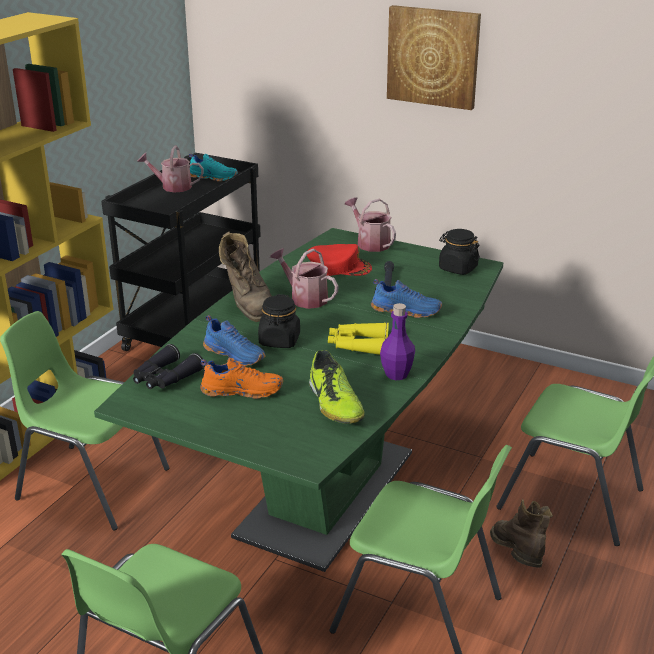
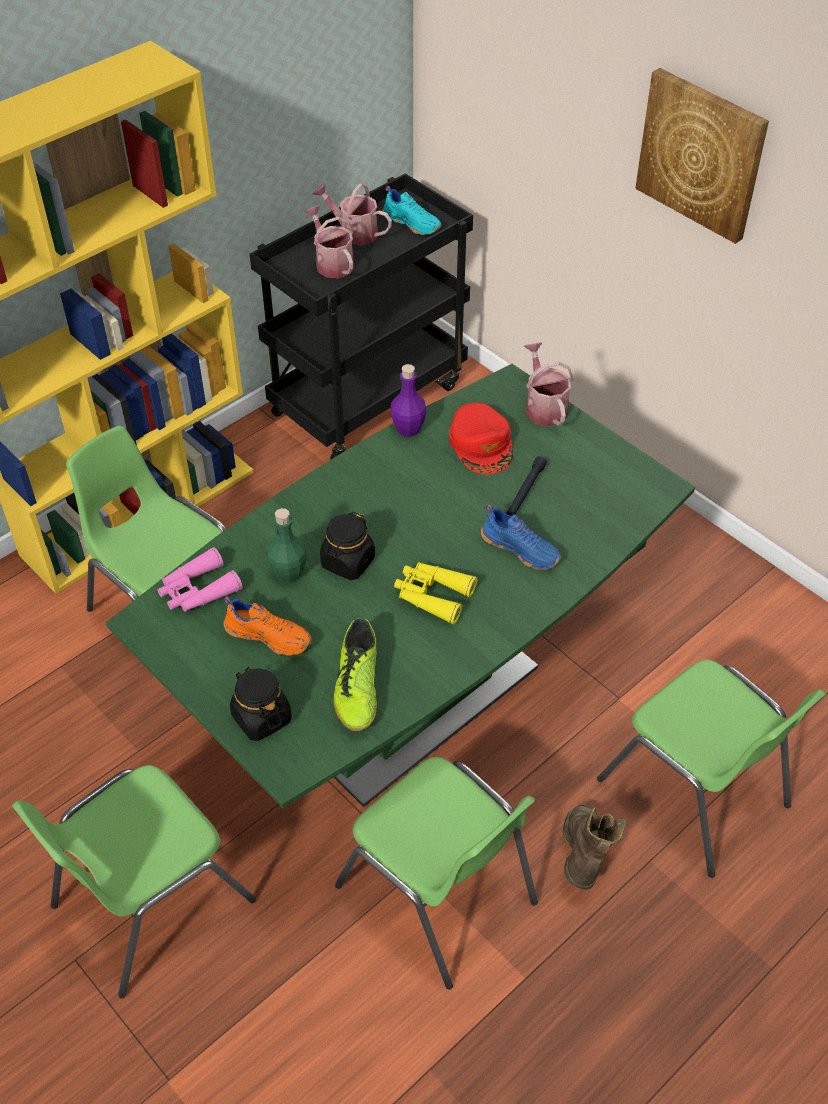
camera: 20 degrees right, 20 degrees up
(165, 378) = (197, 591): black binoculars -> pink binoculars
(235, 354) = (288, 573): blue shoe -> green bottle
(248, 305) = (341, 489): brown boot -> none
(305, 298) = (412, 493): watering can -> watering can (332, 263)
(339, 267) = (482, 444): red cap -> red cap turned 45 degrees clockwise
(396, 374) = (451, 658): purple bottle -> purple bottle (408, 429)
(457, 268) = (628, 485): black jar -> black jar (261, 718)

